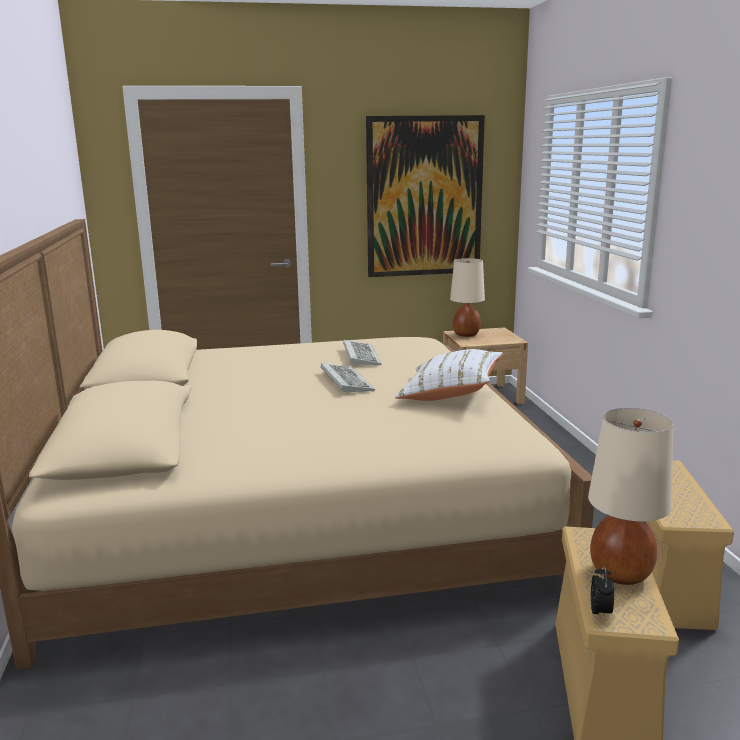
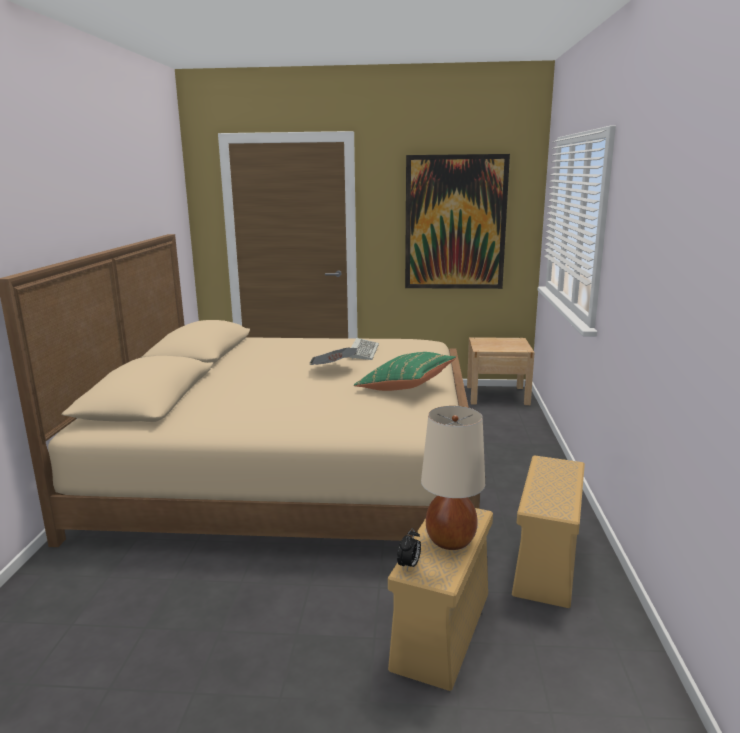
camera: 15 degrees right, 0 degrees up
(344, 381) = (333, 370): keyboard -> newspaper
(450, 394) = (405, 387): white pillow -> green pillow
(465, 334) = (485, 341): beige table lamp -> none

